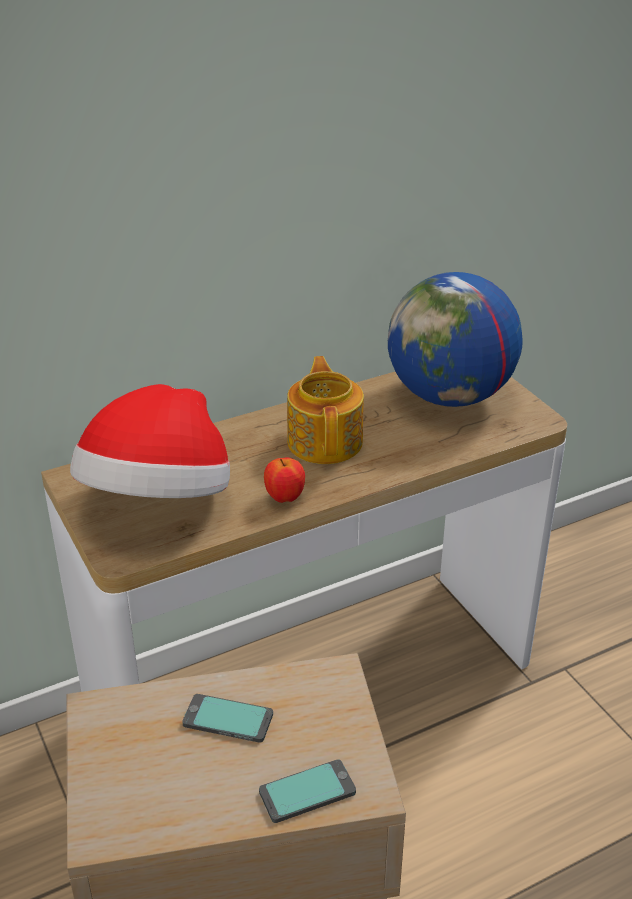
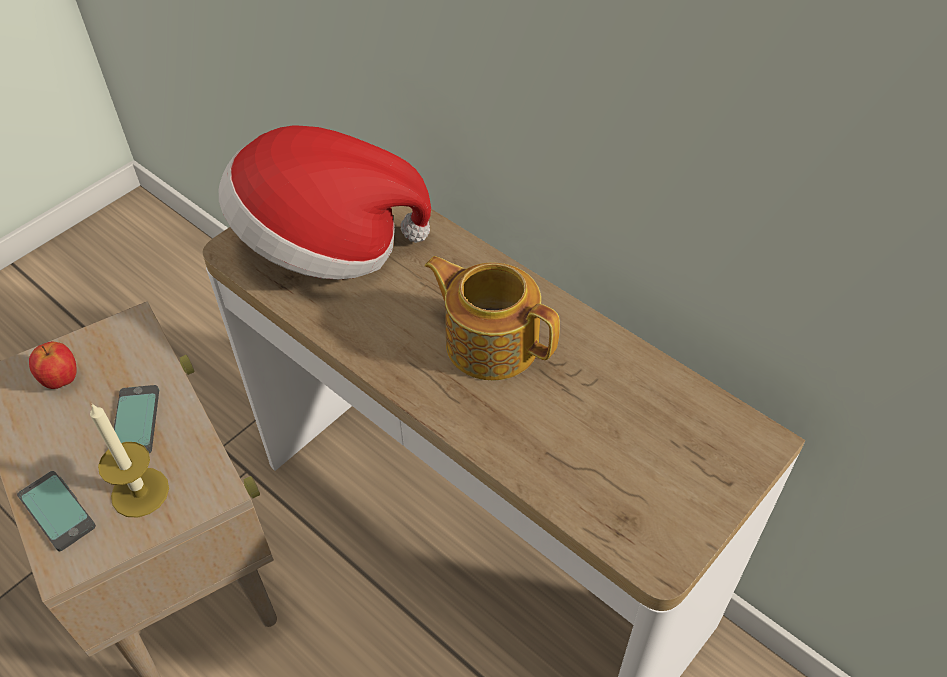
camera: 70 degrees right, 15 degrees up
(285, 498) = (368, 338): apple -> apple (62, 380)
(315, 726) = (140, 492): none -> candle
(326, 441) = (490, 342): teapot -> teapot turned 120 degrees counterclockwise
(450, 396) = (658, 439): globe -> none

